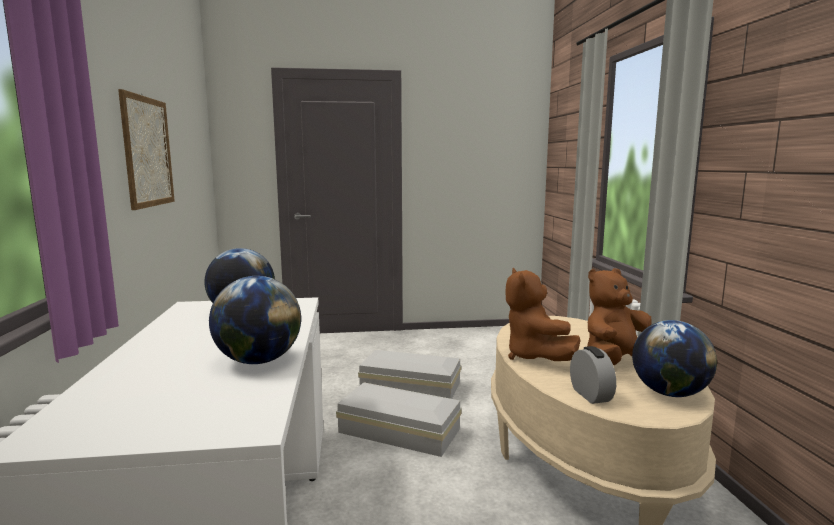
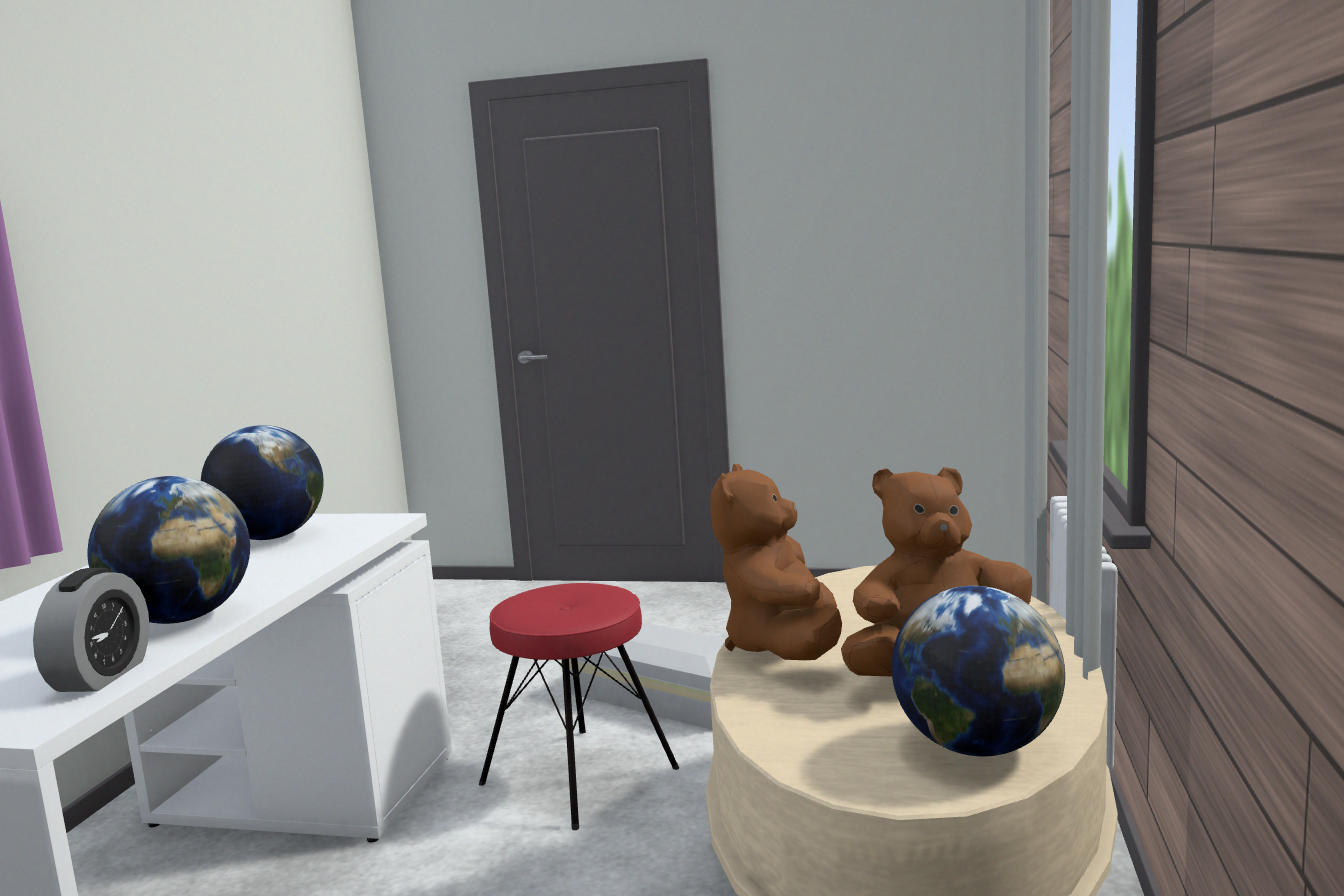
camera: 20 degrees right, 0 degrees up
(147, 150) = (186, 259): picture -> none
(400, 432) = (579, 776): white storage box -> red stool
(590, 395) = (800, 734): alarm clock -> alarm clock (101, 676)

